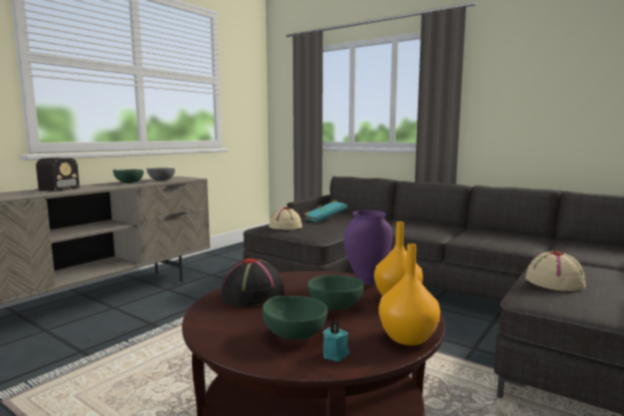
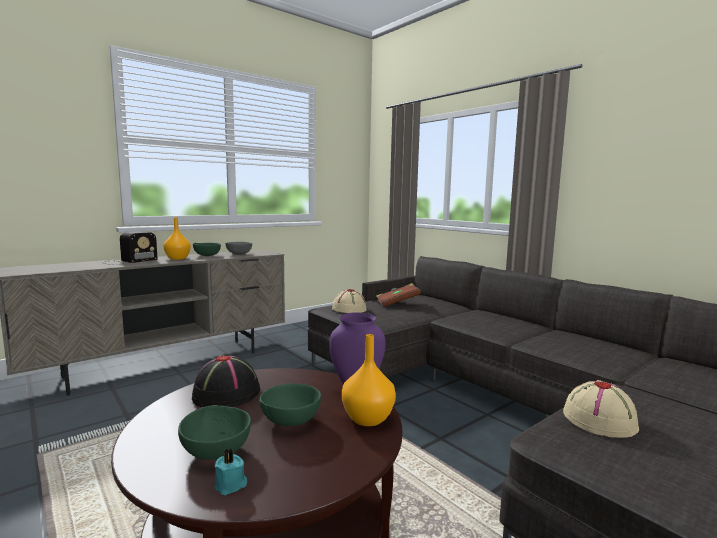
camera: 15 degrees right, 0 degrees up
(325, 219) = (397, 303): turquoise book -> brown book
(409, 338) = (327, 478): orange vase -> orange vase (178, 258)

